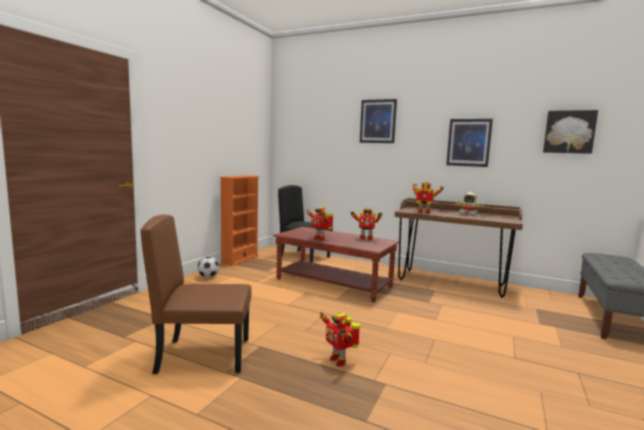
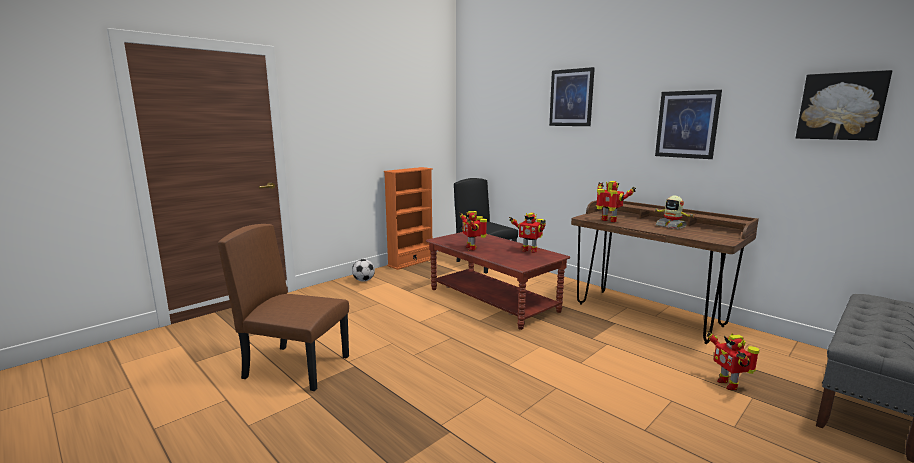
camera: 20 degrees right, 5 degrees up
(339, 360) = (421, 395): toy robot -> toy robot (728, 384)

